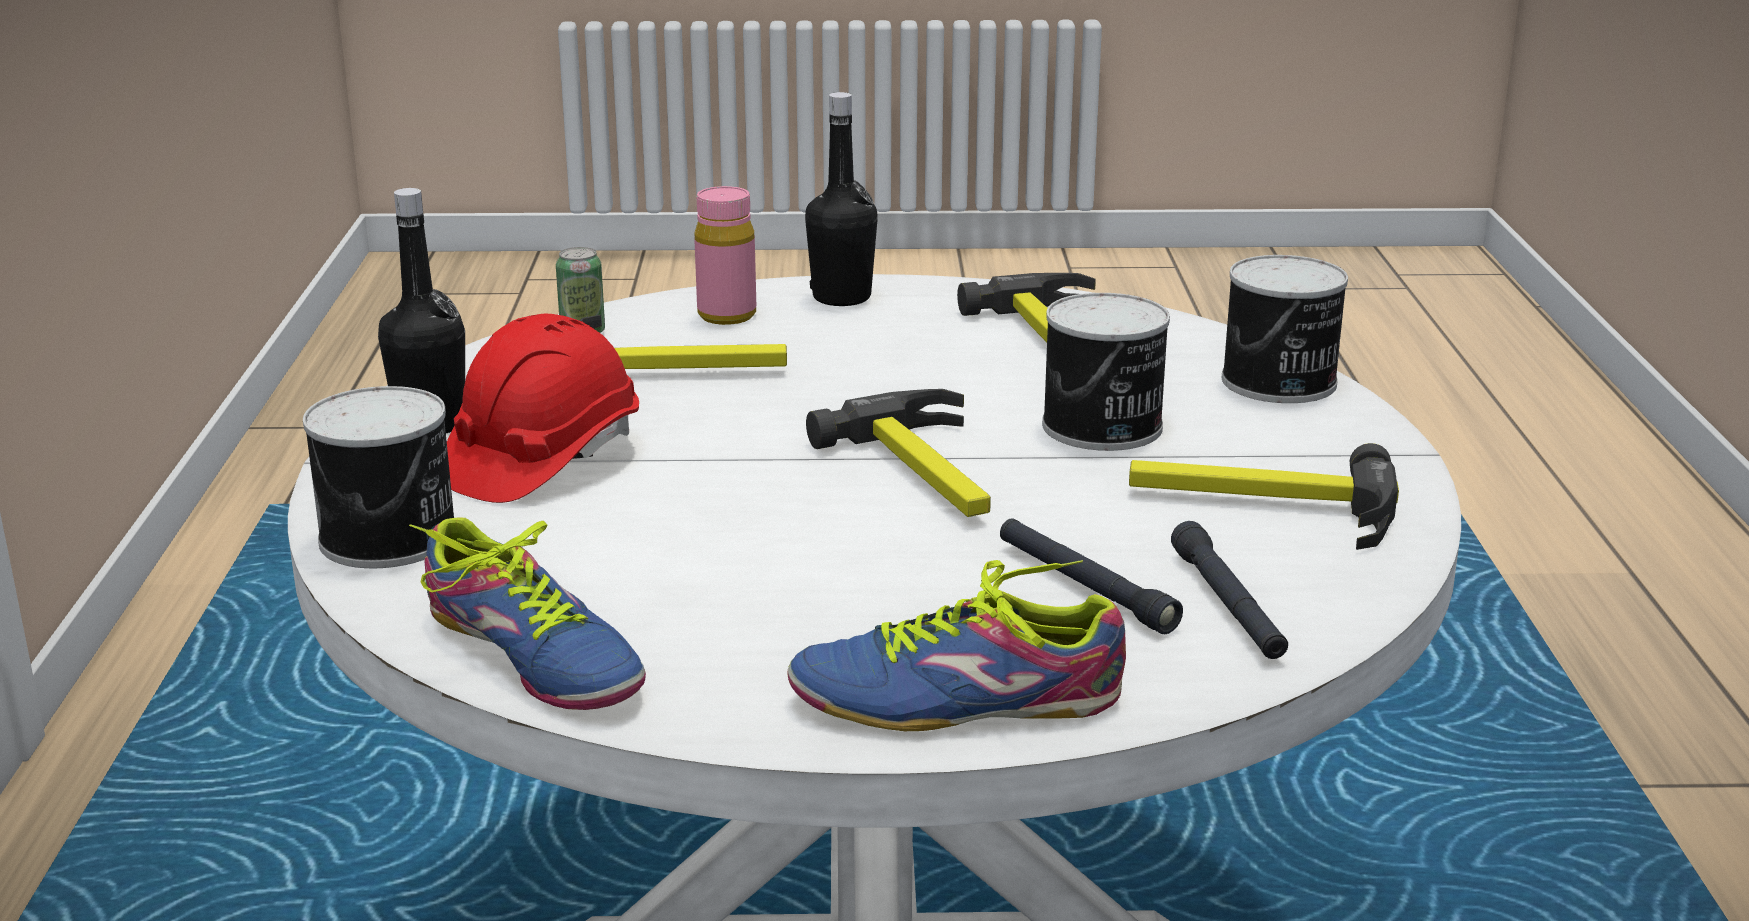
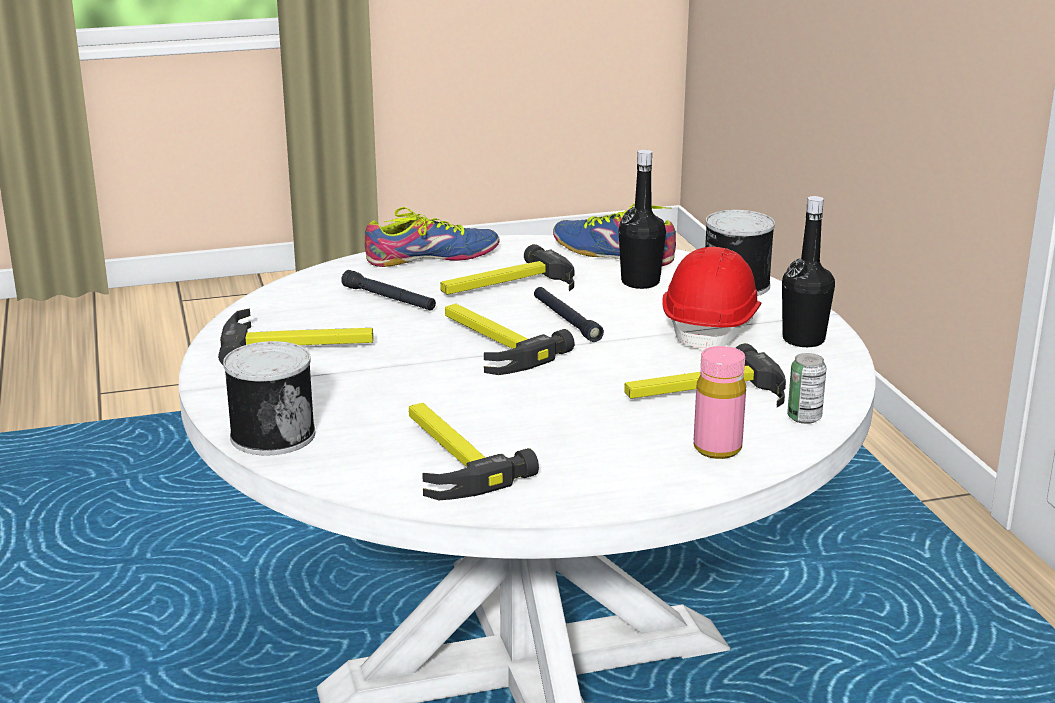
camera: 165 degrees right, 0 degrees up
(834, 588) = (506, 287): none -> hammer
(841, 297) = (643, 481): black bottle -> black bottle (640, 282)
(1104, 428) = (394, 384): can -> none
(1228, 605) = (320, 299): black flashlight -> black flashlight (566, 320)

